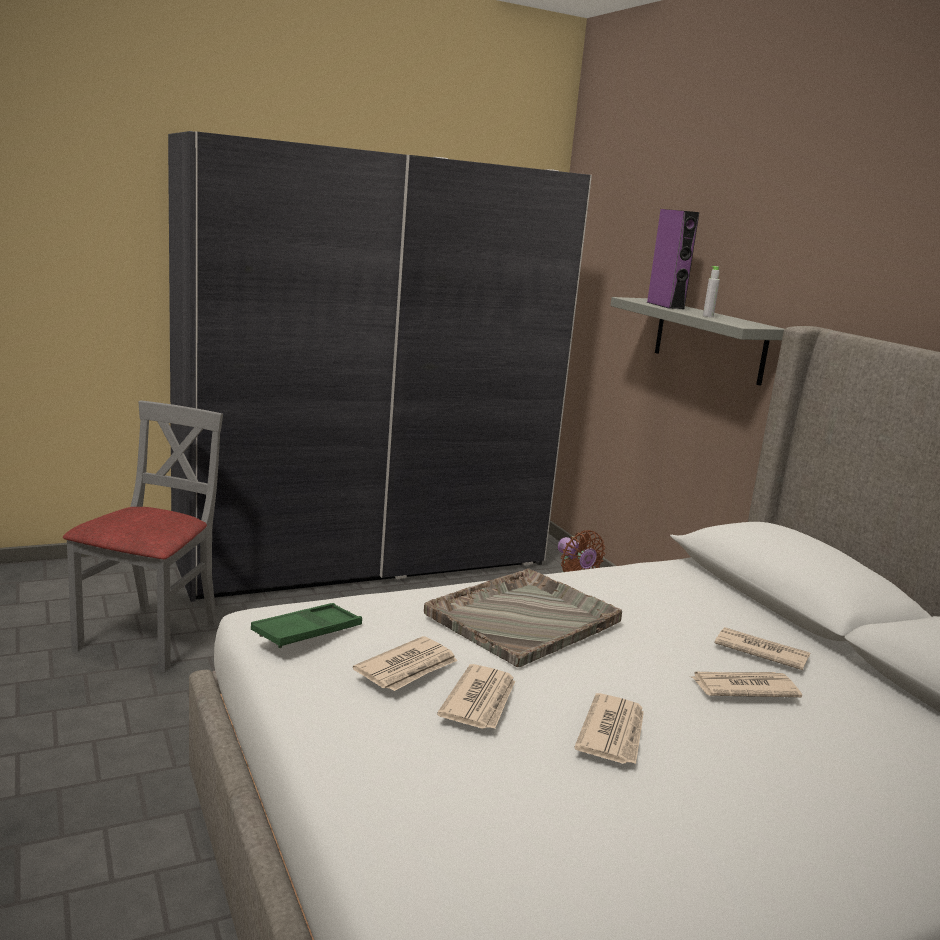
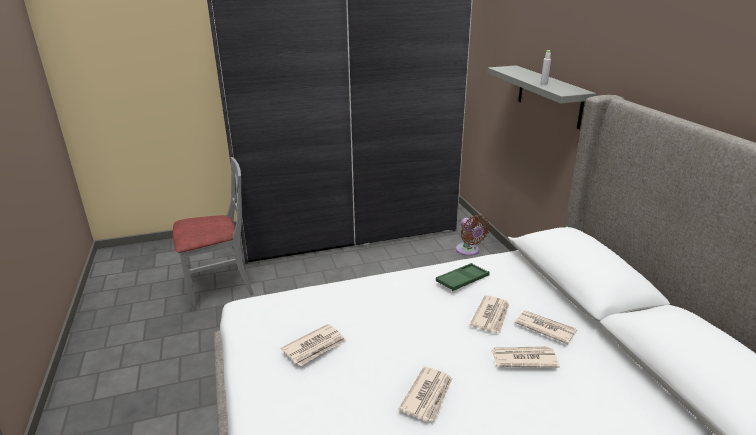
camera: 10 degrees right, 10 degrees up
(150, 637) = (220, 288): grey chair -> grey chair turned 45 degrees clockwise
(307, 632) = (264, 320): green tray -> green tray (462, 280)
(480, 701) = (352, 371): newspaper -> newspaper (491, 316)
(525, 618) = (397, 305): grey tray -> none
(665, 305) = (520, 74): purple speaker -> none

